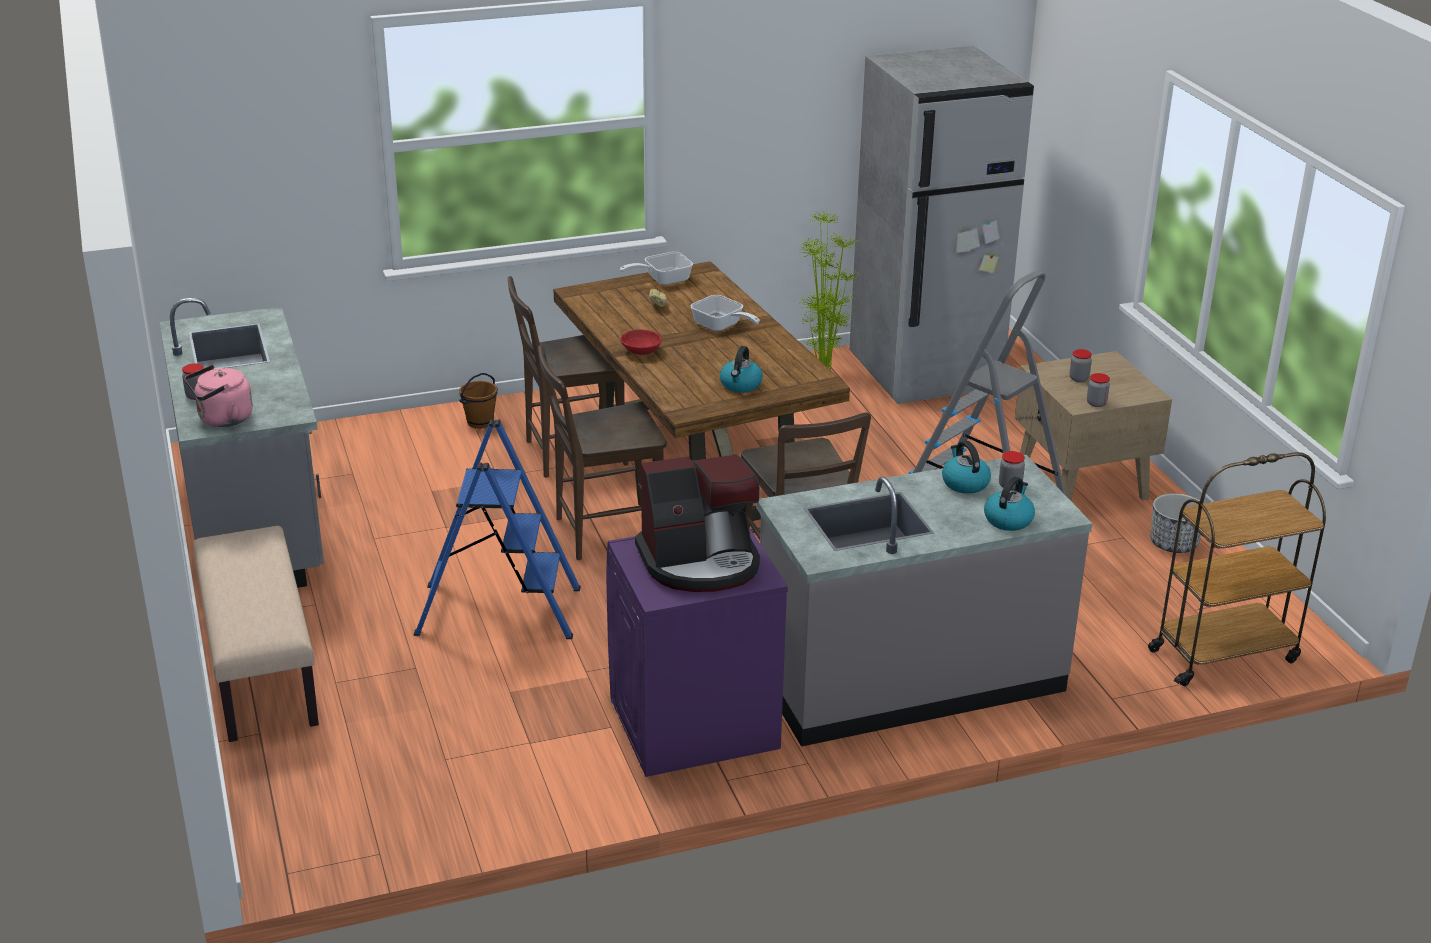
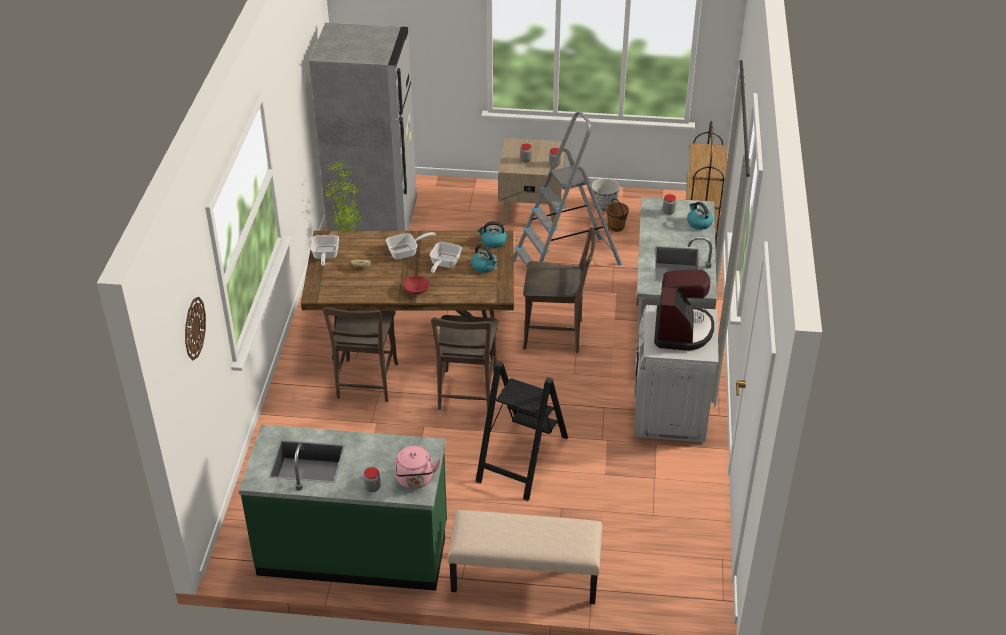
camera: 65 degrees left, 10 degrees up
(255, 525) = (353, 550): grey counter -> green counter
(260, 130) = (194, 328): none -> wall clock
(480, 422) = (296, 413): brown bucket -> brown bucket (616, 227)
(496, 610) = (521, 460): blue step ladder -> black step ladder
(693, 726) = (670, 414): purple washing machine -> white washing machine
(718, 356) = (444, 264): none -> frying pan
(964, 483) = (658, 224): kettle -> kettle (493, 242)

